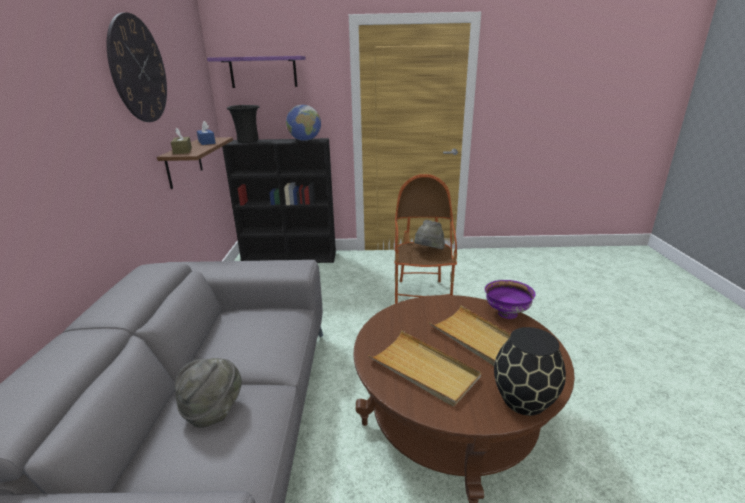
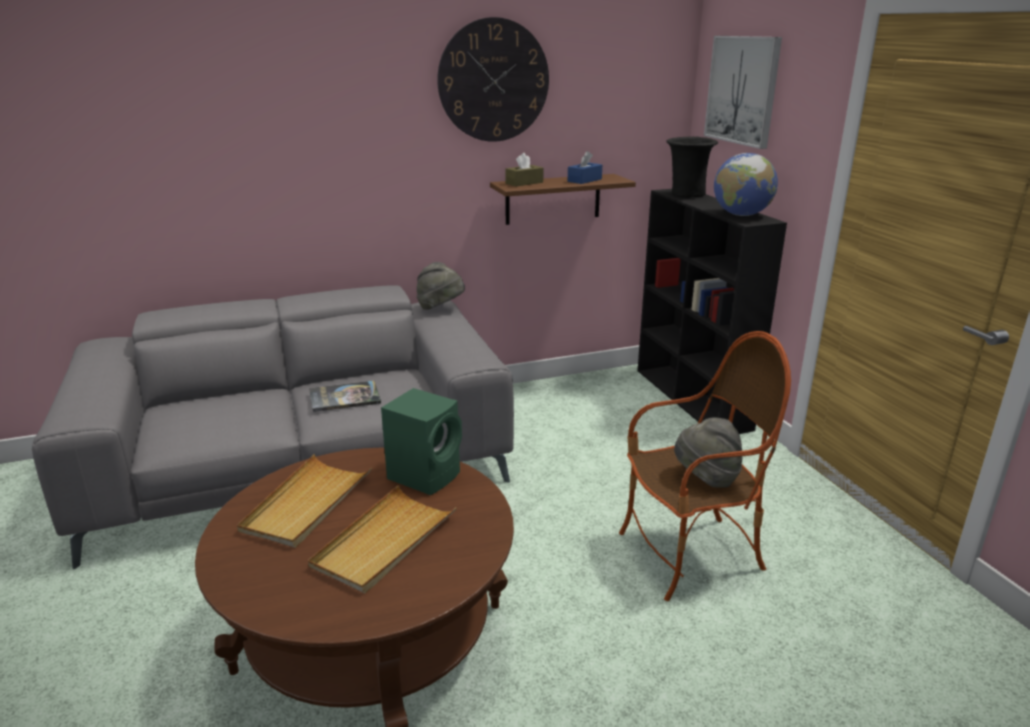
camera: 70 degrees right, 0 degrees up
(213, 410) = (245, 407): grey hat -> grey hat (440, 308)
(252, 345) = (344, 397): none -> book
(263, 72) = (742, 90): purple shelf -> picture
(407, 316) = (426, 475): none -> green speaker
(506, 314) = (470, 566): purple bowl -> none
(523, 399) = (254, 588): black vase -> none

